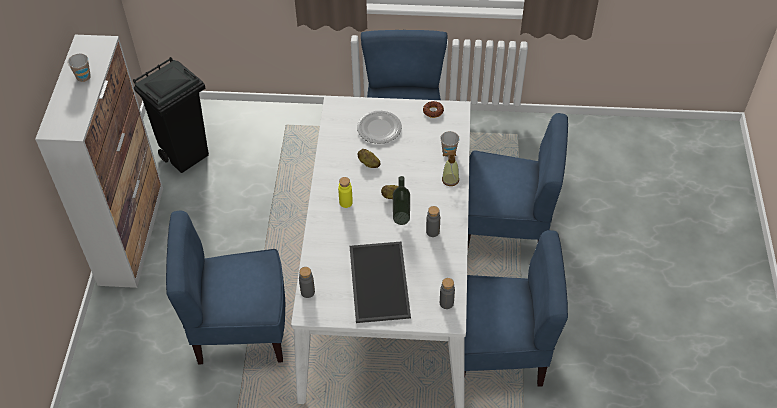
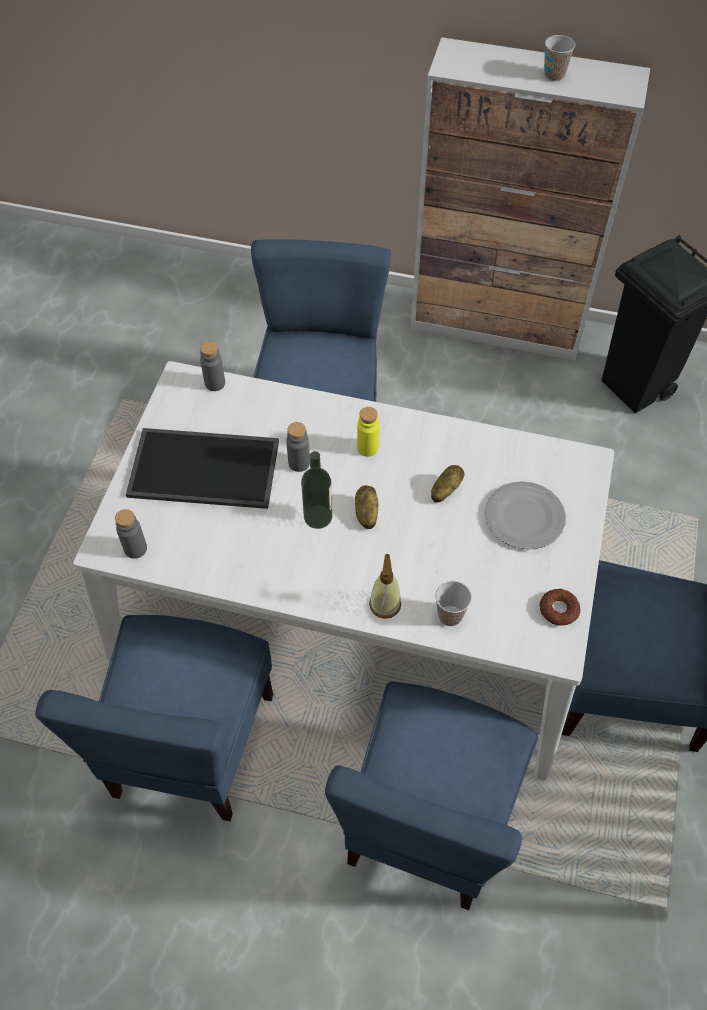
camera: 100 degrees right, 5 degrees up
(432, 231) = (278, 556): grey bottle -> grey bottle (299, 463)

